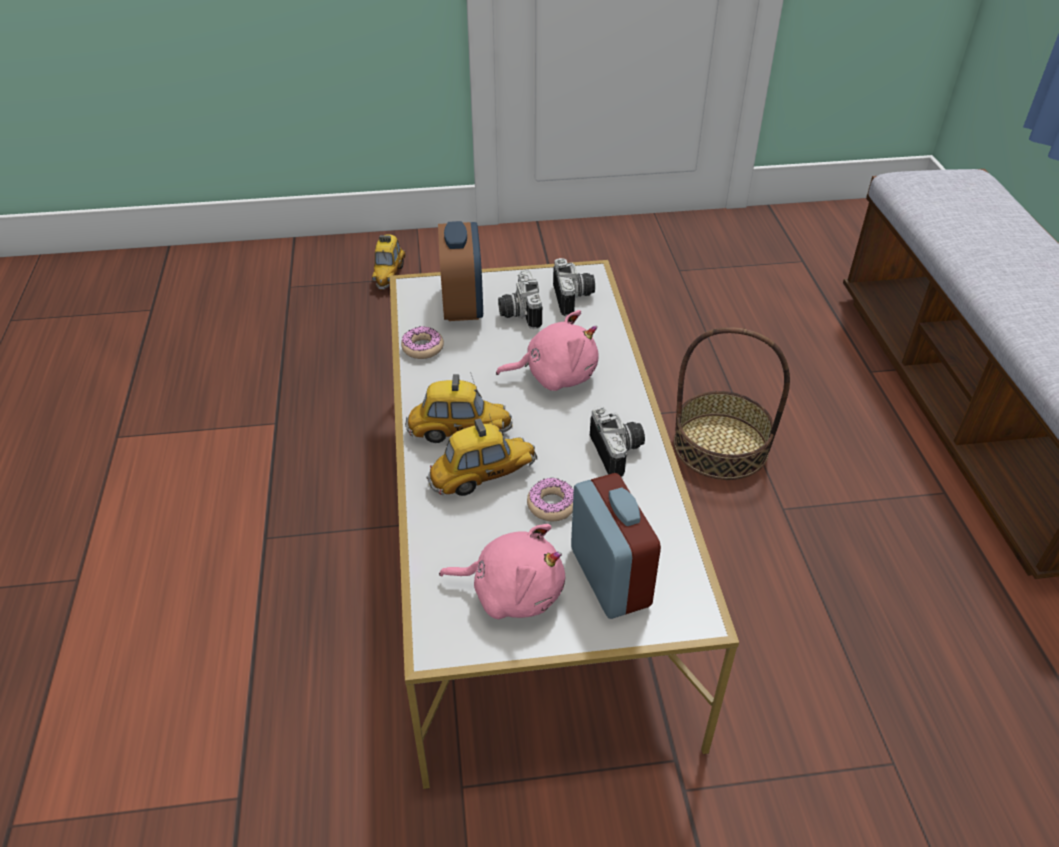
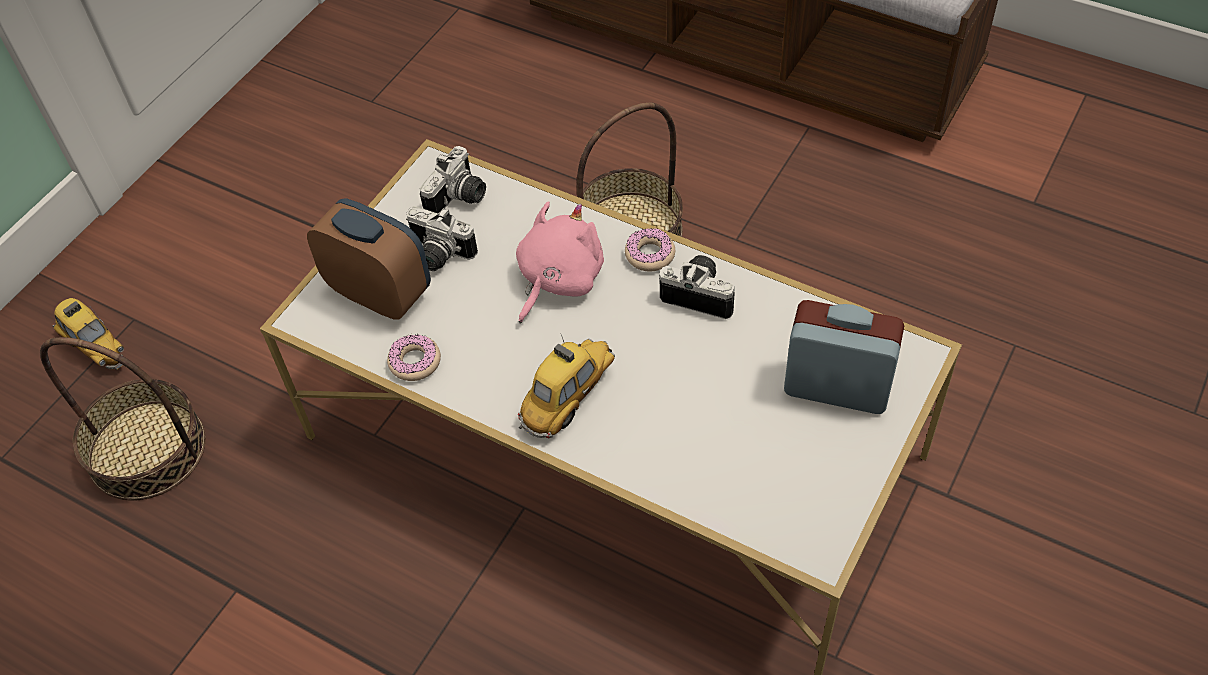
camera: 50 degrees left, 10 degrees up
(340, 333) = (147, 449): none -> basket
(483, 477) = (646, 412): toy car -> none
(512, 591) = (800, 465): pink plush toy -> none
(552, 505) = (723, 380): donut -> donut (650, 255)
(575, 298) = (460, 199): camera -> camera turned 90 degrees clockwise

